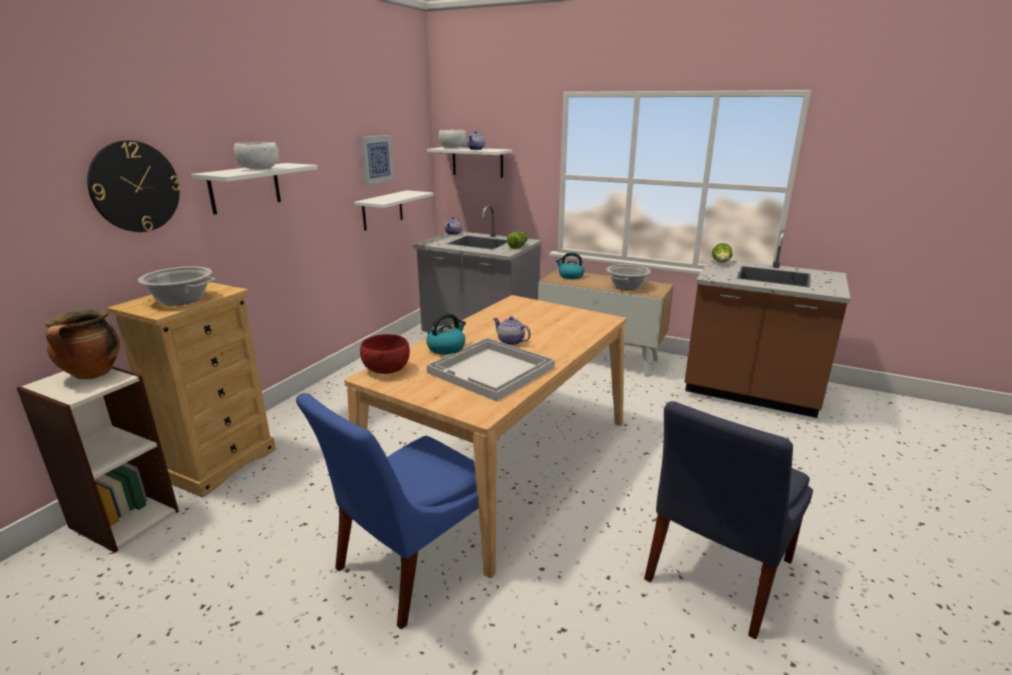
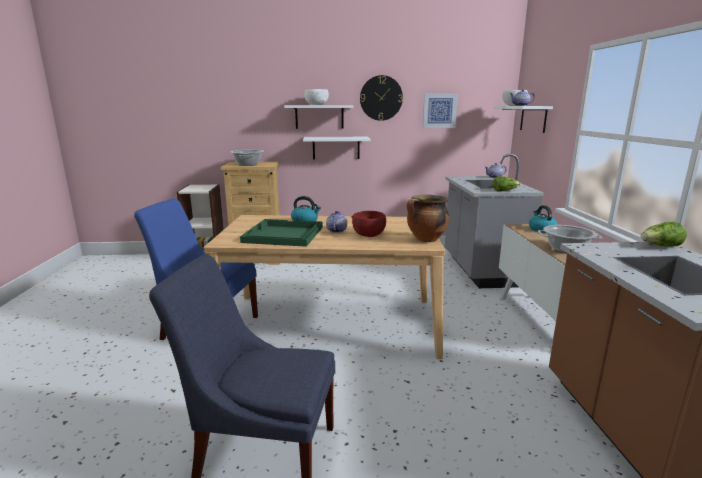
camera: 60 degrees right, 5 degrees down
(93, 374) = (205, 187): cooking pot -> cooking pot (426, 240)
(135, 187) = (255, 108): wall clock -> wall clock (381, 98)
(382, 210) = (439, 149): white shelf -> white shelf (336, 147)
(386, 369) = (260, 218): red bowl -> red bowl (369, 234)
(491, 371) = (283, 234): white tray -> green tray

